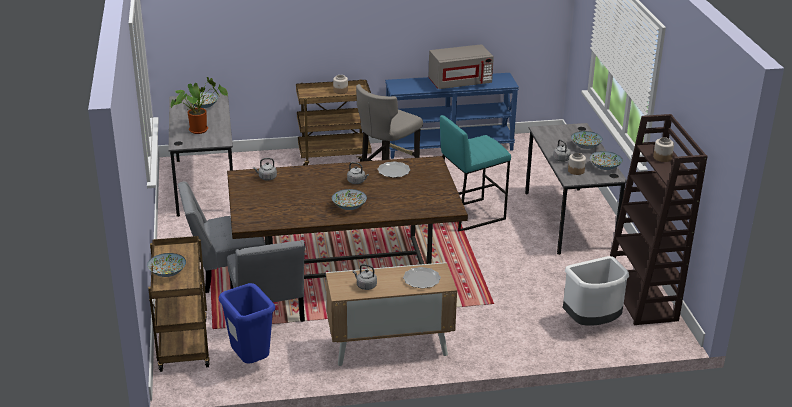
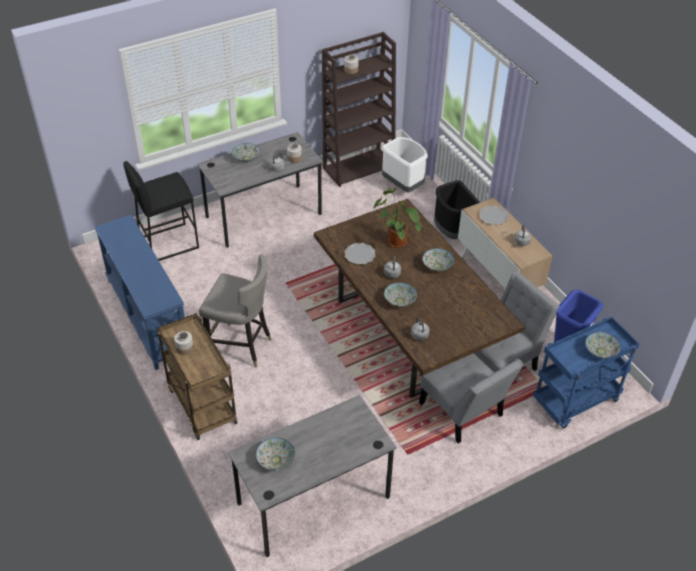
camera: 110 degrees left, 15 degrees up
(182, 343) = (575, 402): brown cart -> blue cart
(200, 129) = (336, 438): potted plant -> potted plant (394, 241)
(460, 83) = (135, 256): grey microwave -> none
(470, 214) = (281, 274): turquoise stool -> none
(486, 336) = (452, 232): none -> black trash can
(546, 166) = (168, 242): none -> black stool
(605, 167) = (280, 144): bowl -> bowl (399, 301)

